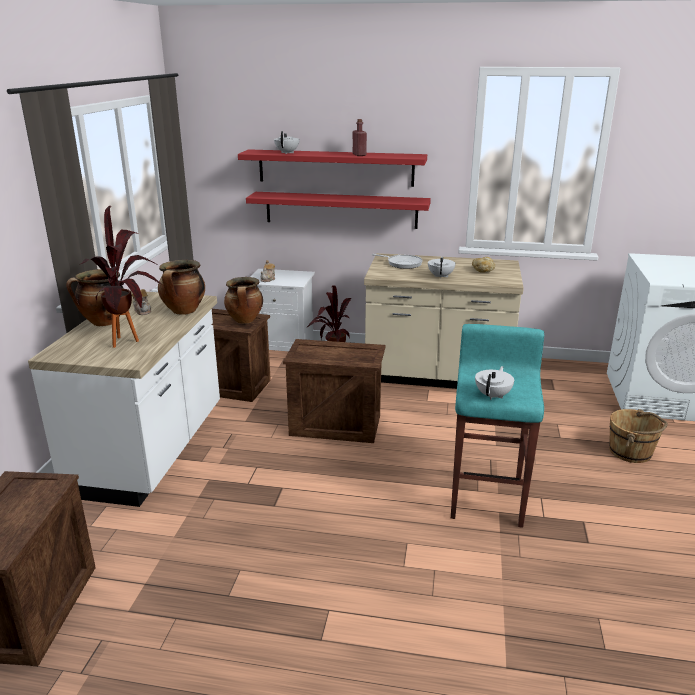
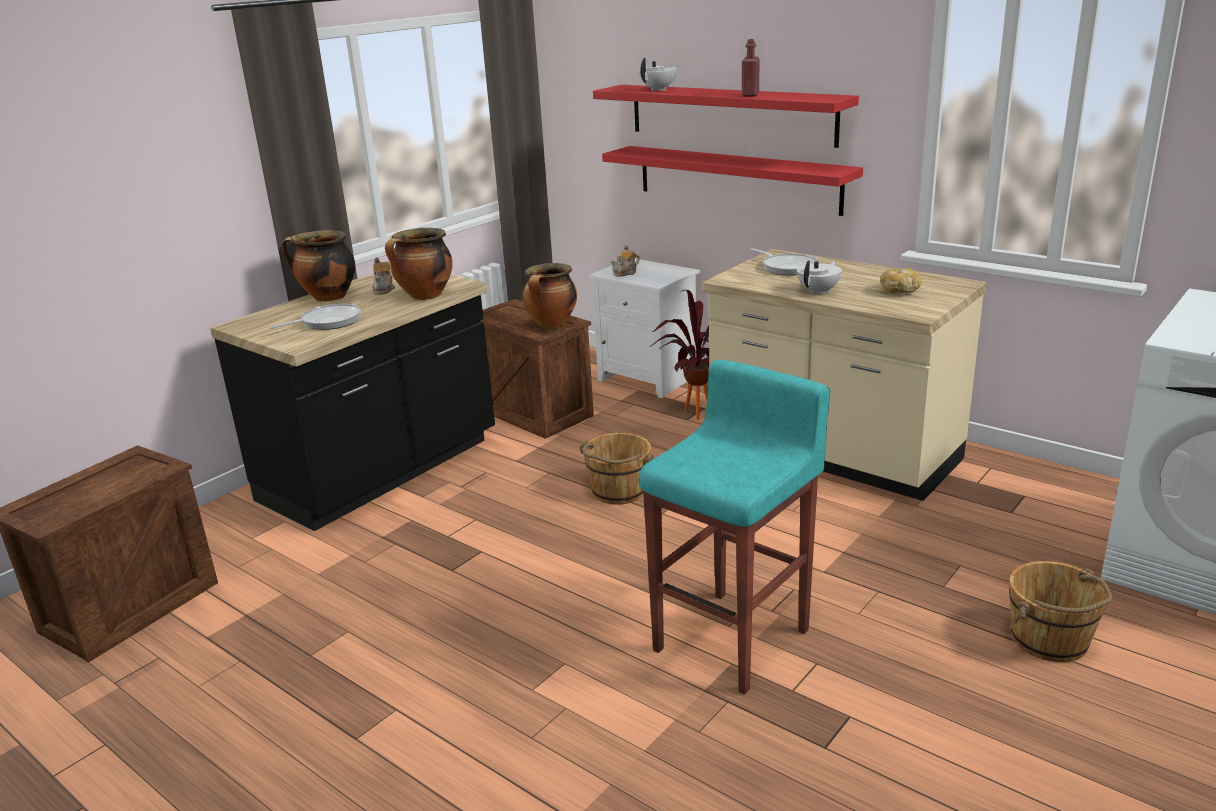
camera: 30 degrees right, 0 degrees up
(131, 341) = (327, 322): potted plant -> frying pan
(151, 451) = (382, 472): white counter -> black counter
(334, 426) = (618, 491): crate -> brown bucket
(493, 395) = (697, 472): white teapot -> none

